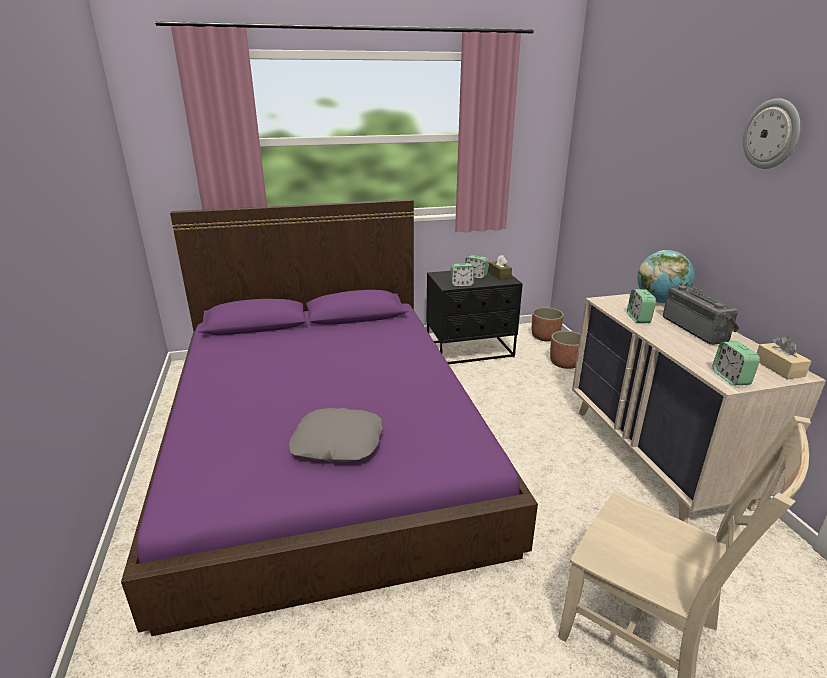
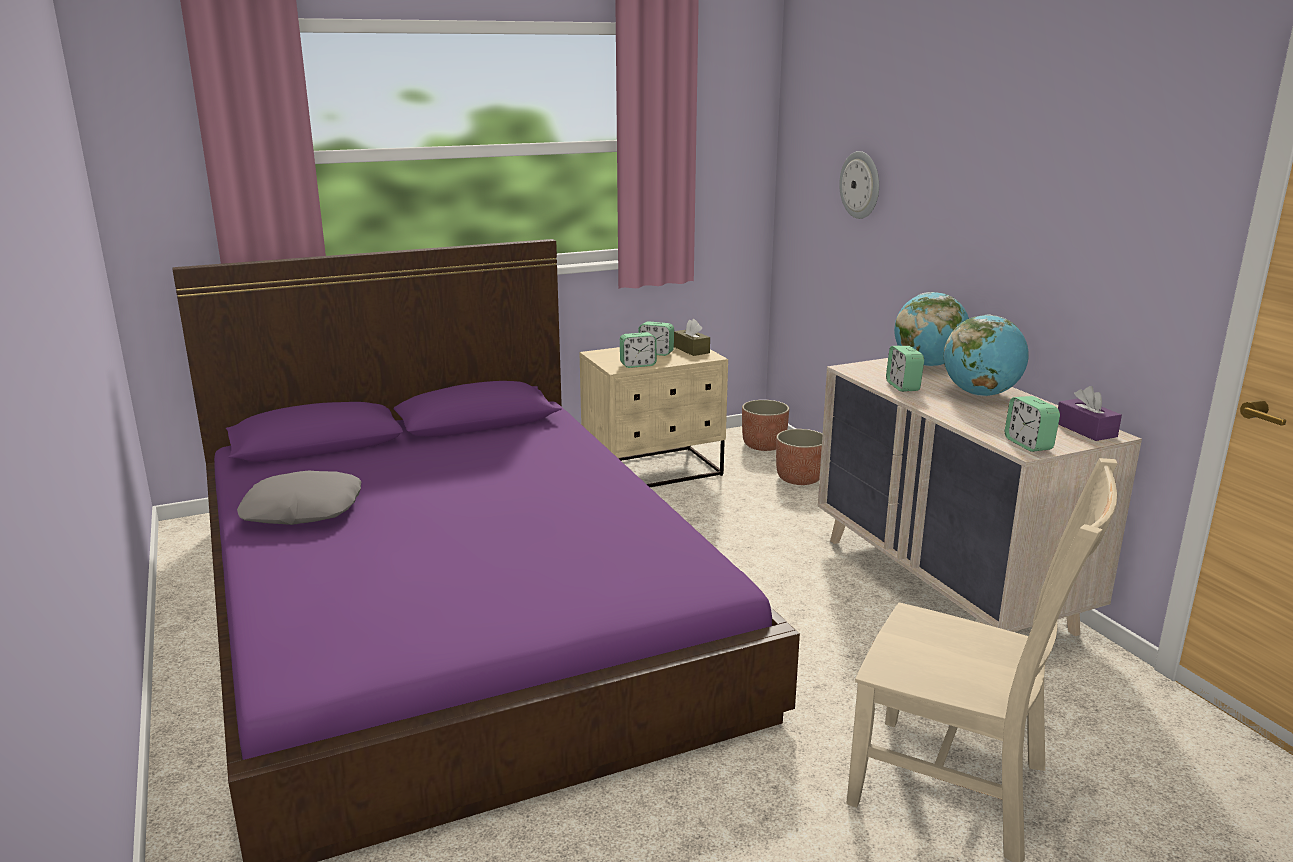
camera: 10 degrees left, 5 degrees down
(337, 443) = (504, 583): grey pillow -> grey pillow (302, 510)
(470, 351) = (654, 471): black nightstand -> beige nightstand
(697, 329) = (981, 394): radio -> globe
(772, 134) = (1044, 132): wall clock -> wall clock (861, 185)
(779, 368) = (1086, 430): beige tissue box -> purple tissue box

